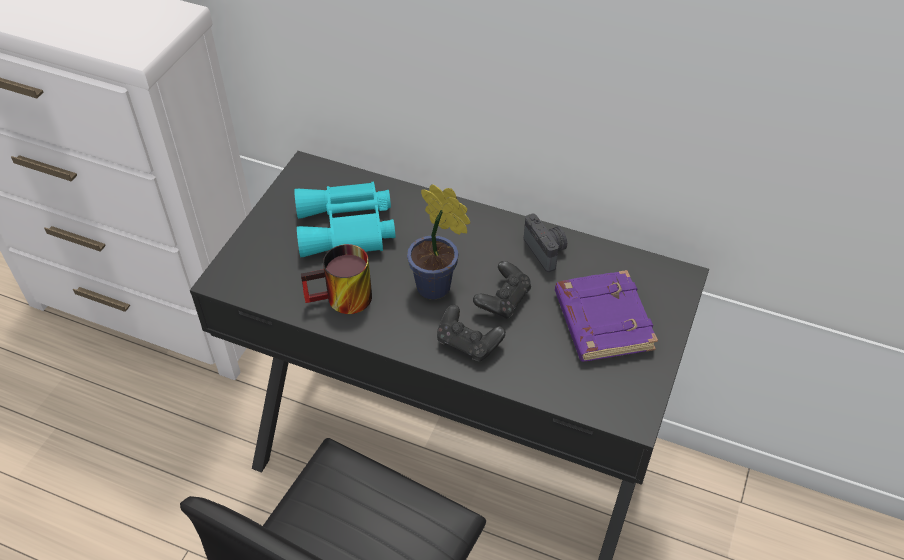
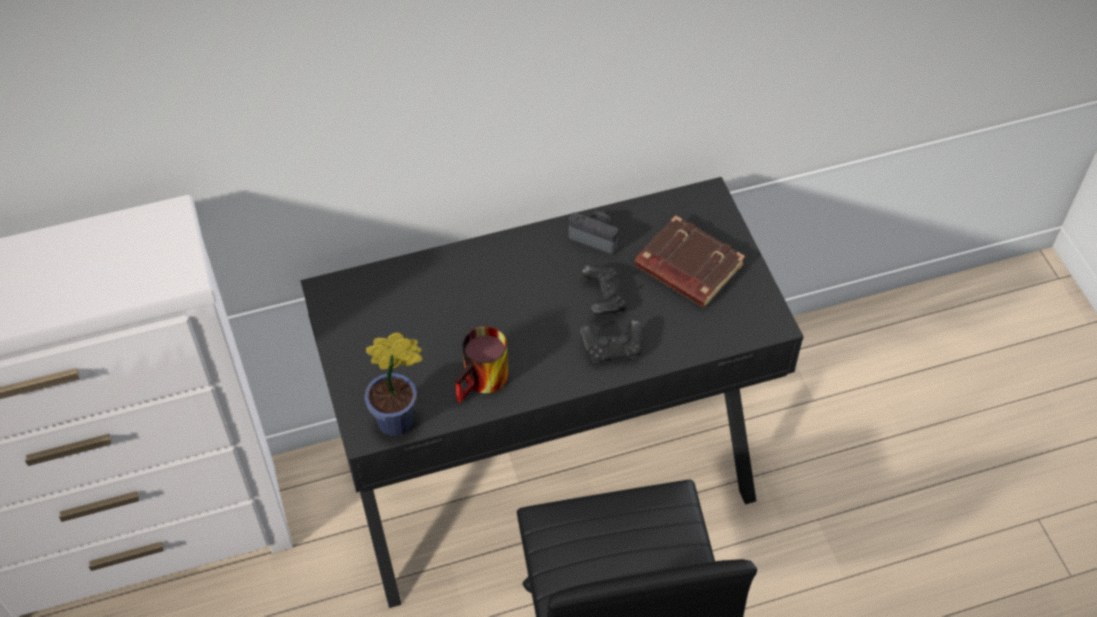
camera: 40 degrees left, 5 degrees up
(347, 229) = (423, 321): turquoise binoculars -> none
(437, 289) = (546, 323): potted plant -> potted plant (400, 421)
(601, 321) = (686, 267): purple book -> brown book

